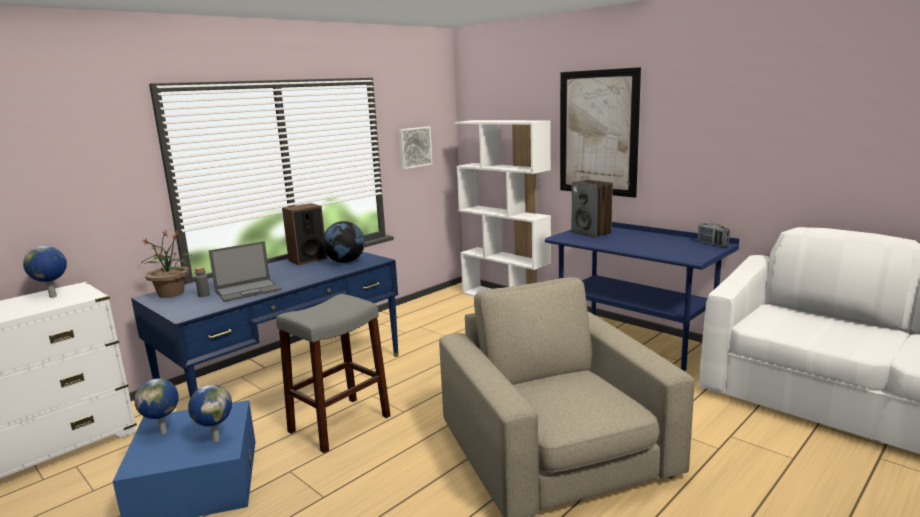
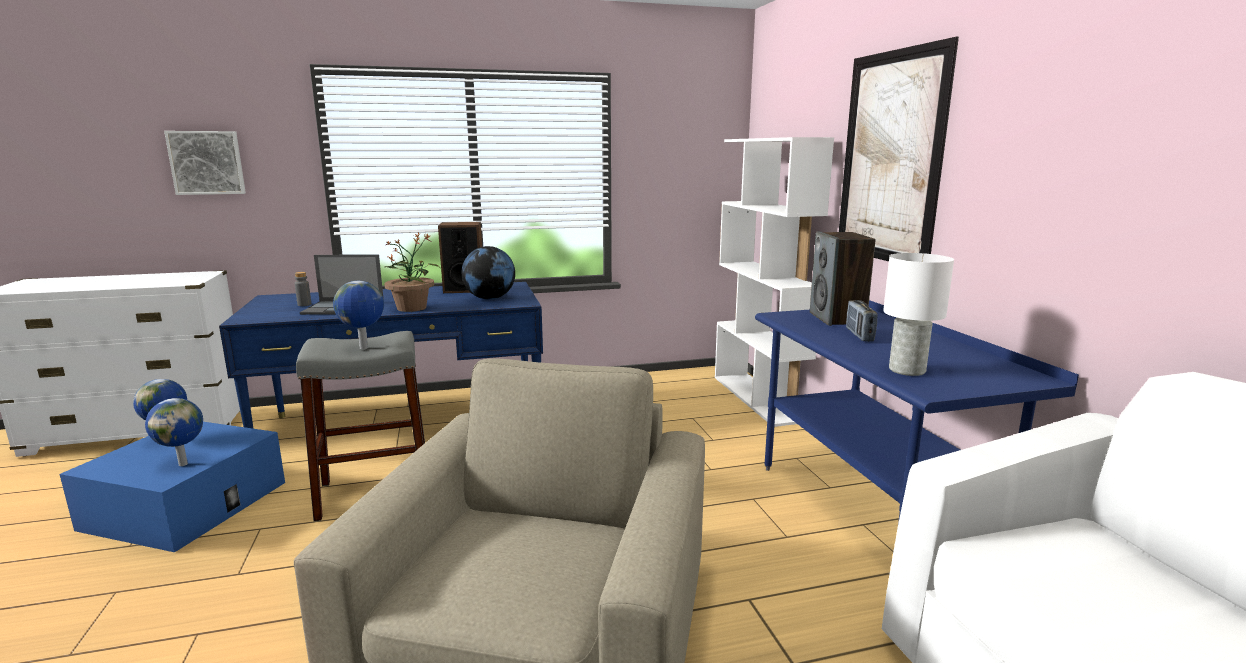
camera: 30 degrees right, 0 degrees up
(53, 296) = (172, 278): globe -> globe (364, 348)
(171, 293) = (289, 297): potted plant -> potted plant (412, 308)
(414, 147) = (669, 171): picture -> picture (207, 162)
(669, 252) = (906, 370): none -> white table lamp
(712, 244) = (1017, 374): radio -> radio (859, 335)

